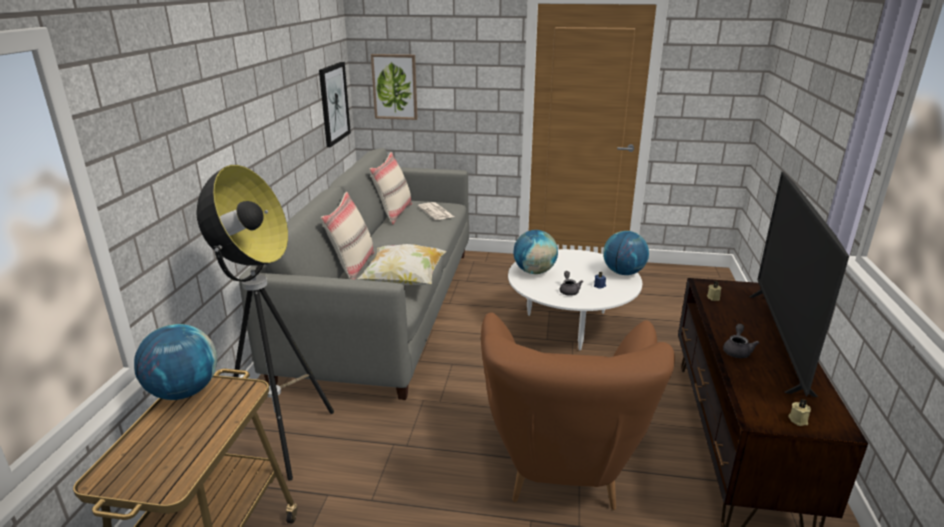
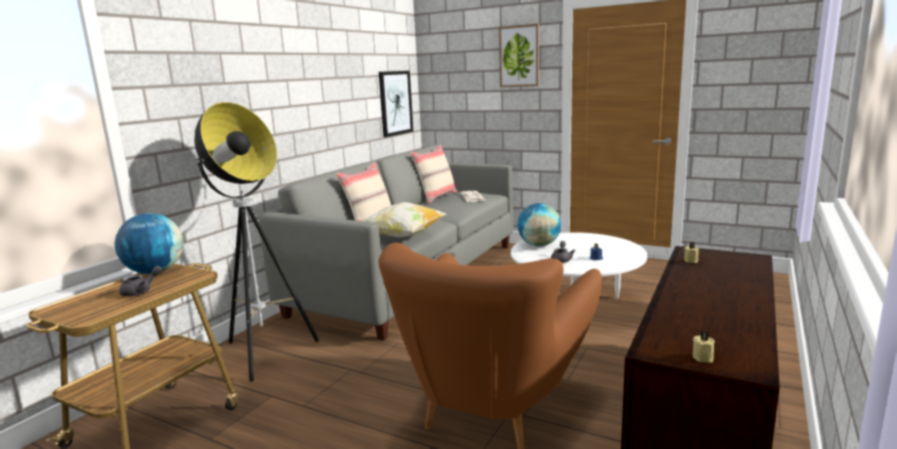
camera: 20 degrees right, 10 degrees down
(395, 87) = (452, 92): picture -> picture (519, 56)
(623, 273) = (629, 251): globe -> none
(737, 350) = (680, 299): grey teapot -> grey teapot (141, 291)
(779, 340) = (740, 296): television -> none

